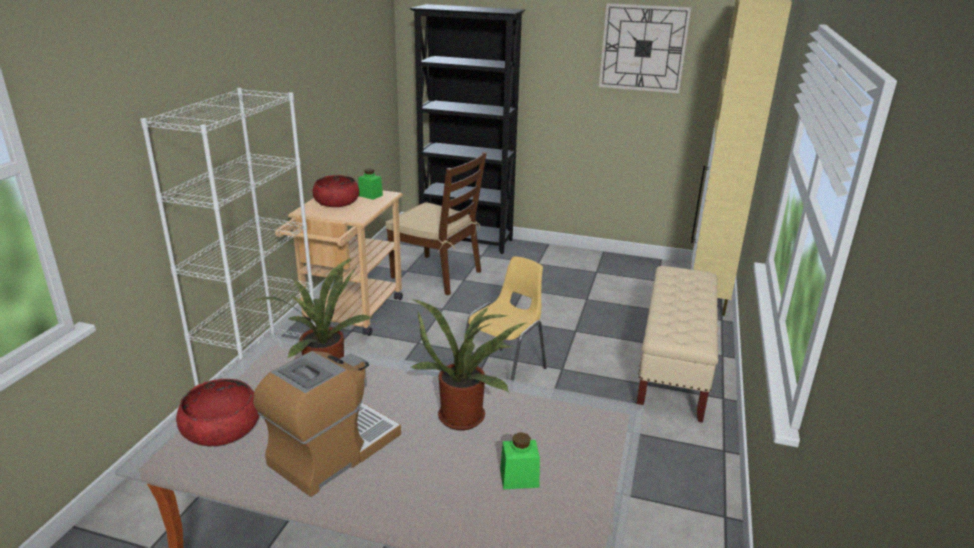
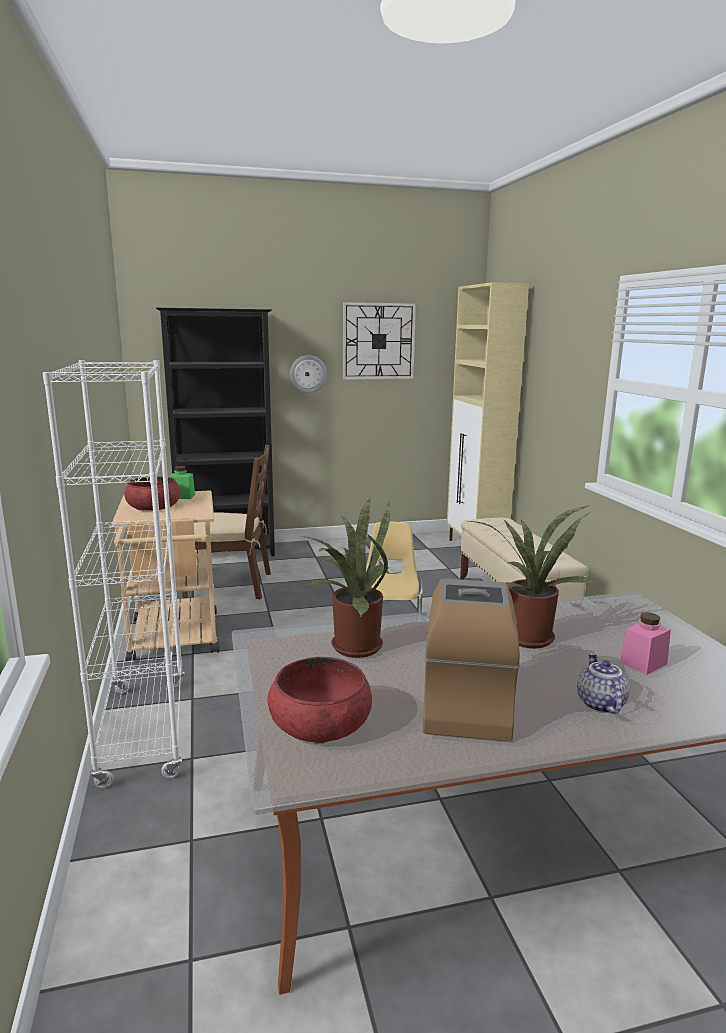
camera: 30 degrees left, 10 degrees down
(421, 497) = (599, 704): none -> teapot
(519, 478) = (643, 663): green jar -> pink jar
(563, 77) = (308, 374): none -> wall clock

